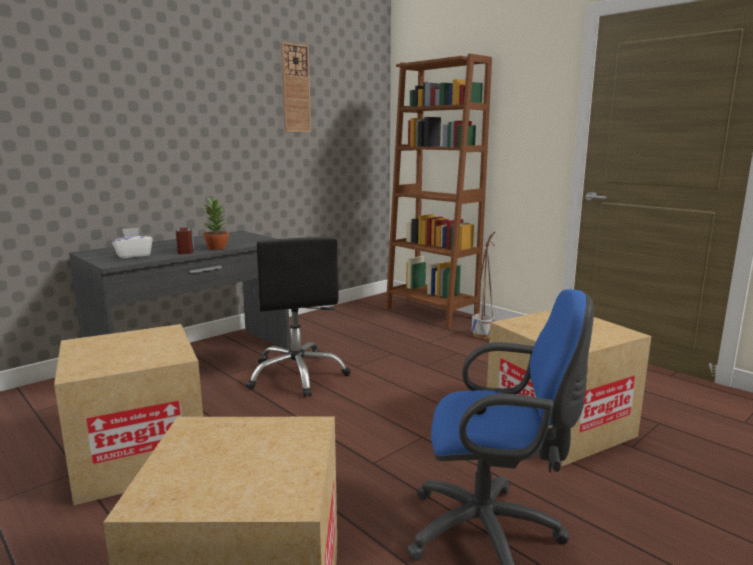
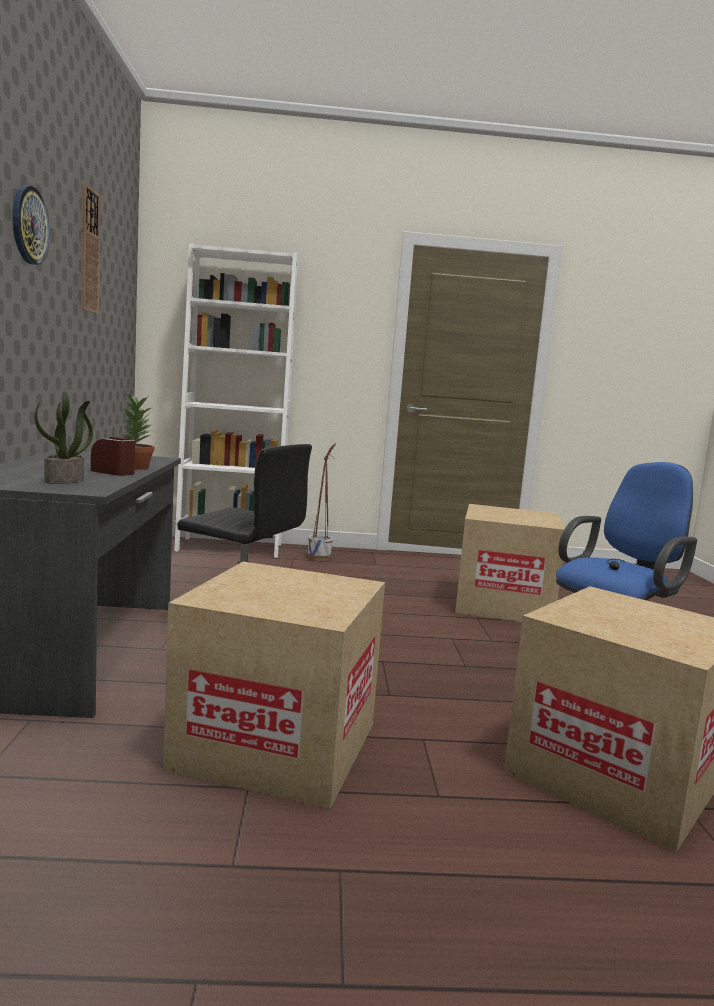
camera: 50 degrees left, 5 degrees down
(133, 255) = (65, 481): white tissue box -> potted plant
(202, 87) = (28, 225): none -> wall clock
(431, 313) = (230, 547): brown bookcase -> white bookcase

